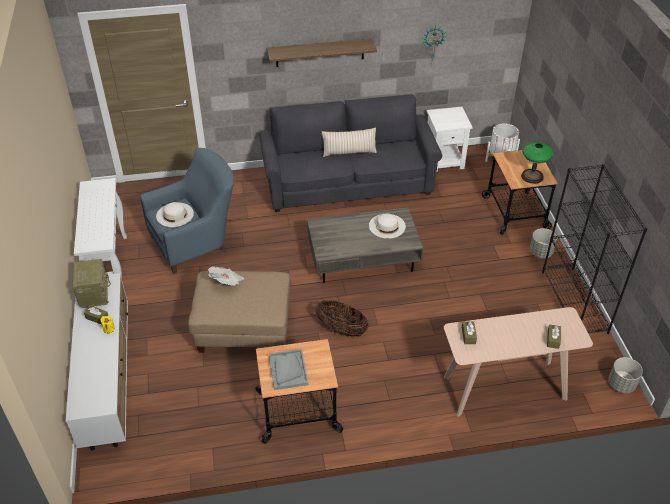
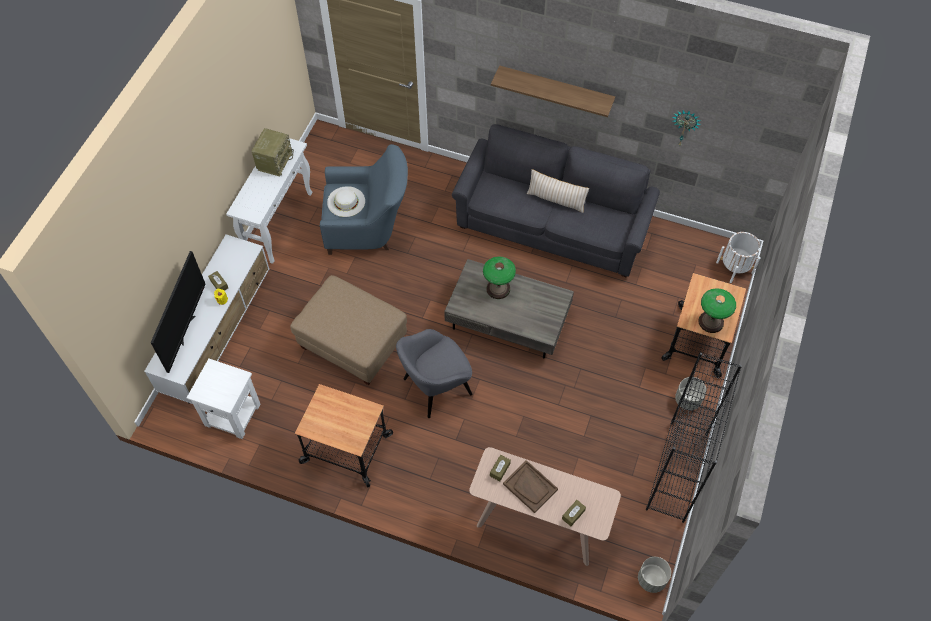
camera: 30 degrees right, 15 degrees up
(87, 367) = (186, 329): none -> television
(93, 294) = (229, 257): radio -> radio (274, 161)
(227, 282) = (344, 299): newspaper -> none
(288, 370) = (331, 418): grey tray -> none
(341, 330) = (435, 387): basket -> grey armchair
(348, 229) = (498, 289): none -> table lamp
(387, 226) = (537, 303): white hat -> none
(444, 160) = (672, 242): white side table -> white side table (233, 415)
(503, 336) = (530, 487): none -> brown tray

